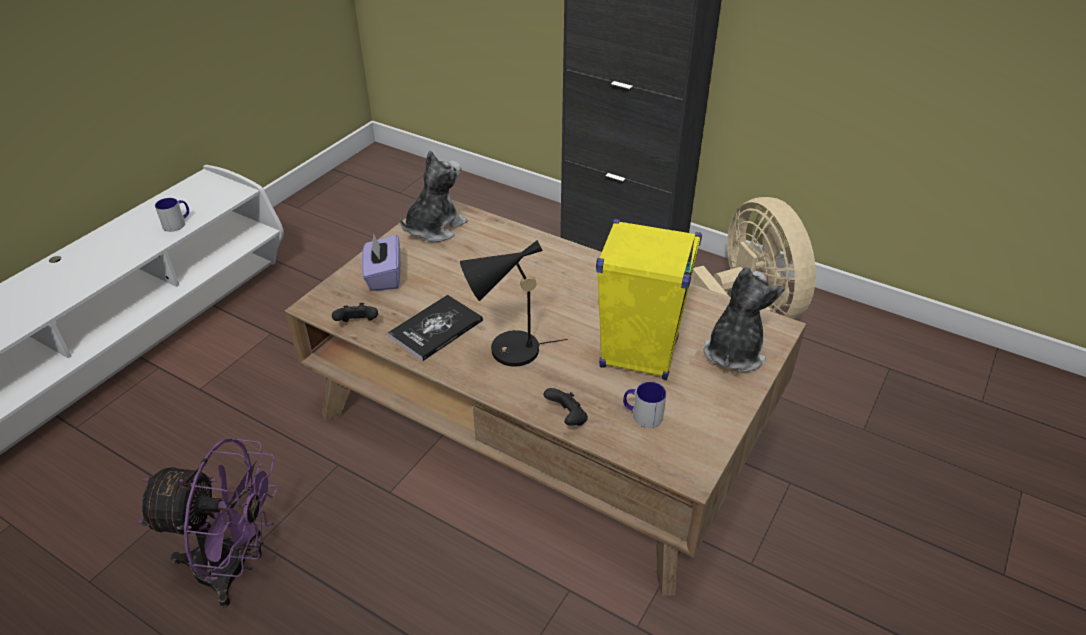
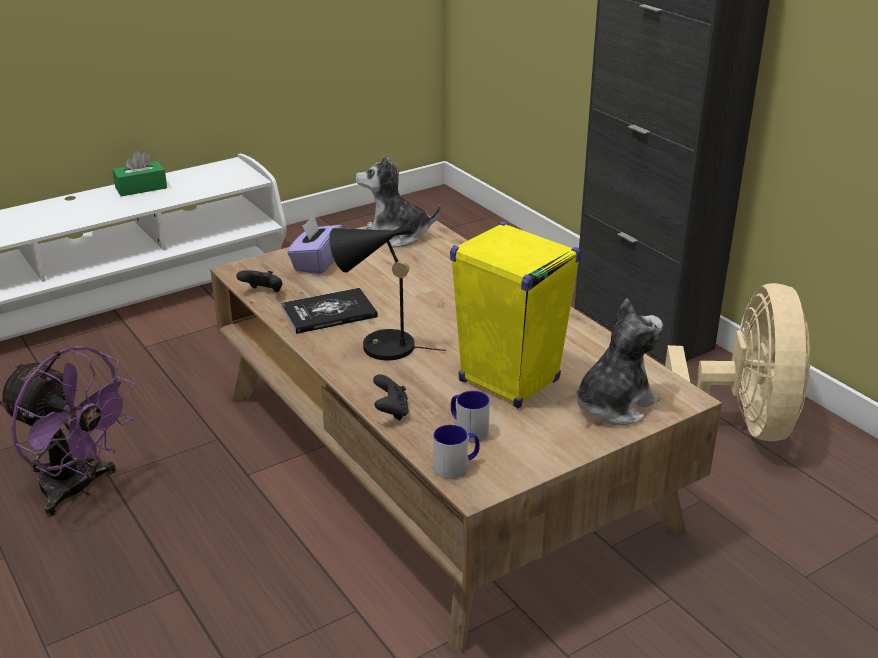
camera: 25 degrees right, 10 degrees down
(127, 228) = (141, 188): none -> green tissue box
(178, 223) = (184, 193): mug -> mug (456, 466)
(434, 228) = (395, 236): plush toy -> plush toy turned 150 degrees counterclockwise

